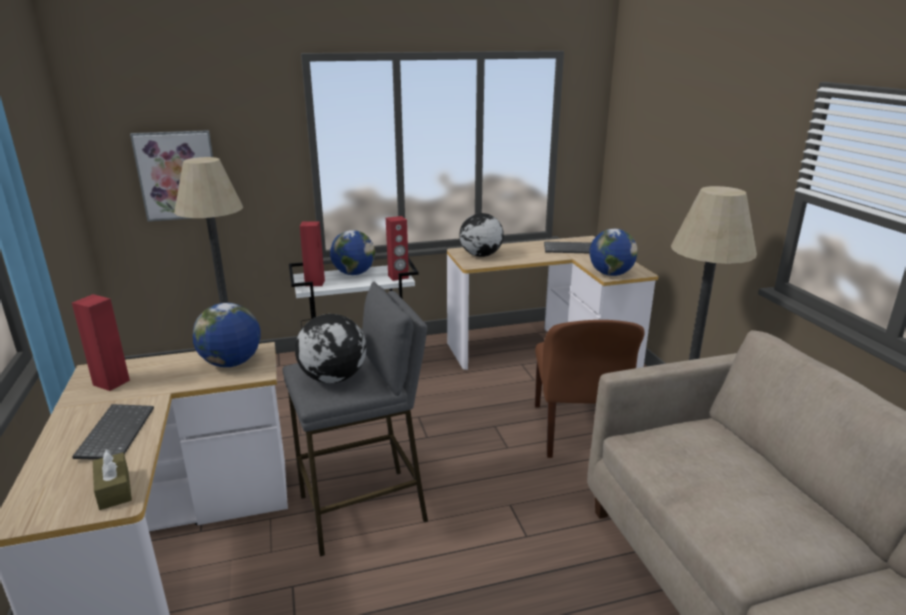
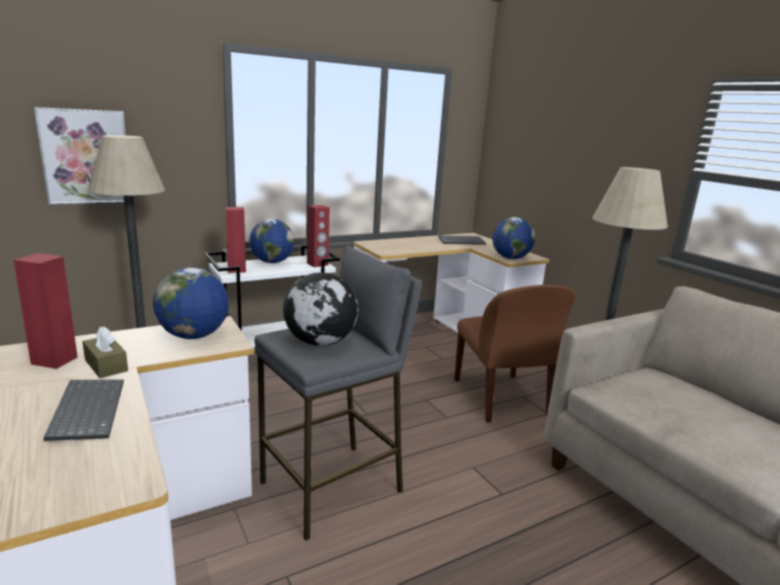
camera: 15 degrees left, 5 degrees down
(114, 489) = (117, 470): brown tissue box -> brown tissue box (106, 365)
(480, 255) = (388, 246): globe -> none

